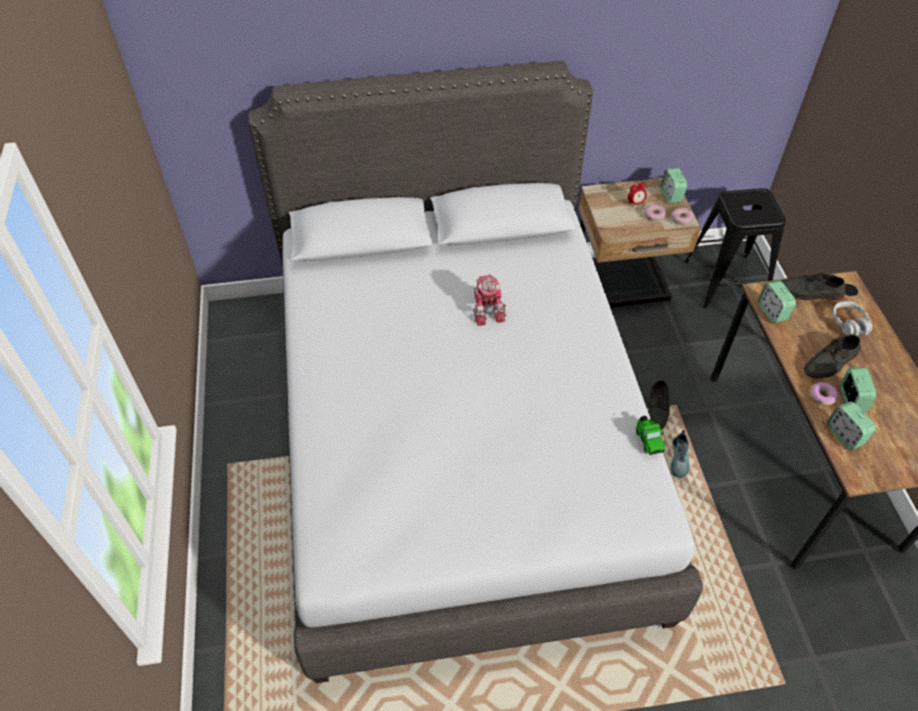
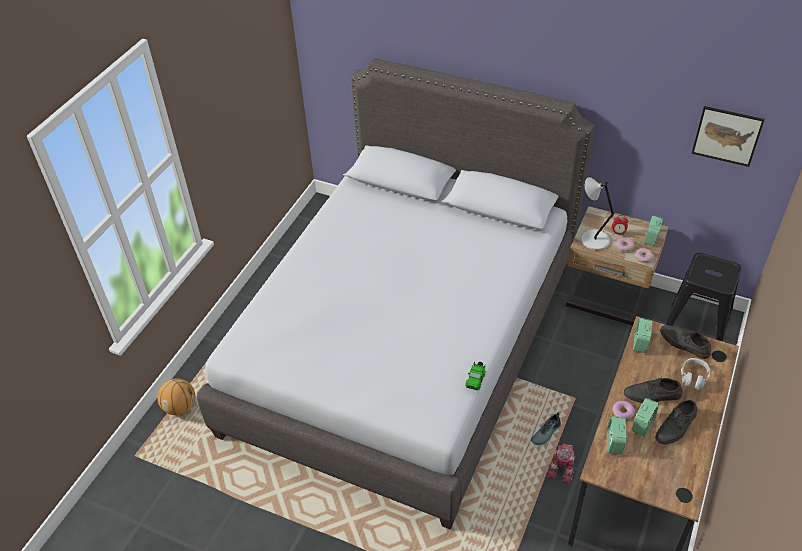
camera: 35 degrees right, 5 degrees down
(236, 670) = (180, 407): none -> basketball
(487, 308) = (443, 255): toy robot -> toy robot (562, 468)
(618, 221) = (593, 240): none -> grey table lamp
(657, 409) = (558, 394): grey shoe -> grey shoe (676, 426)
(742, 44) = (727, 136): none -> picture

